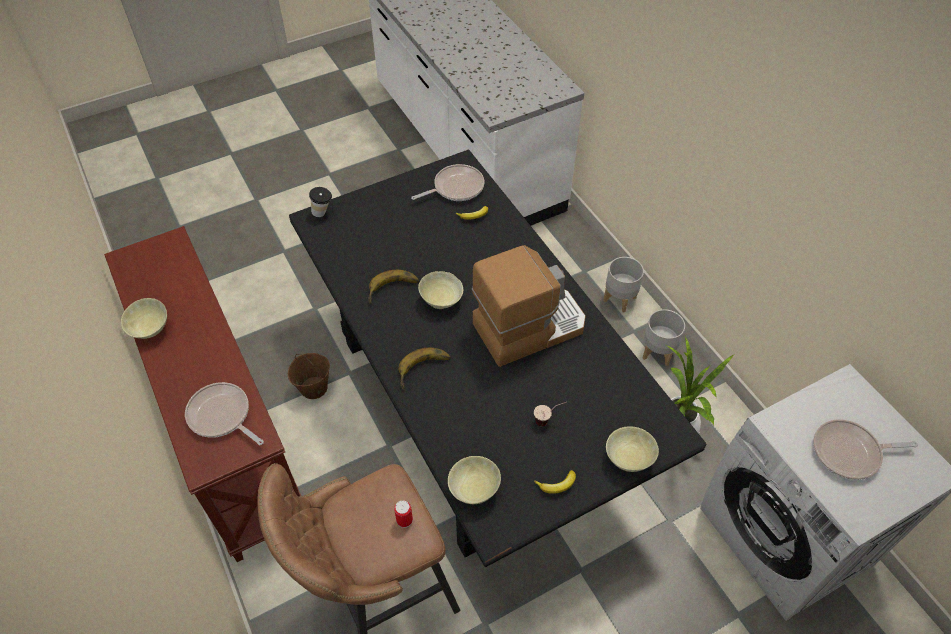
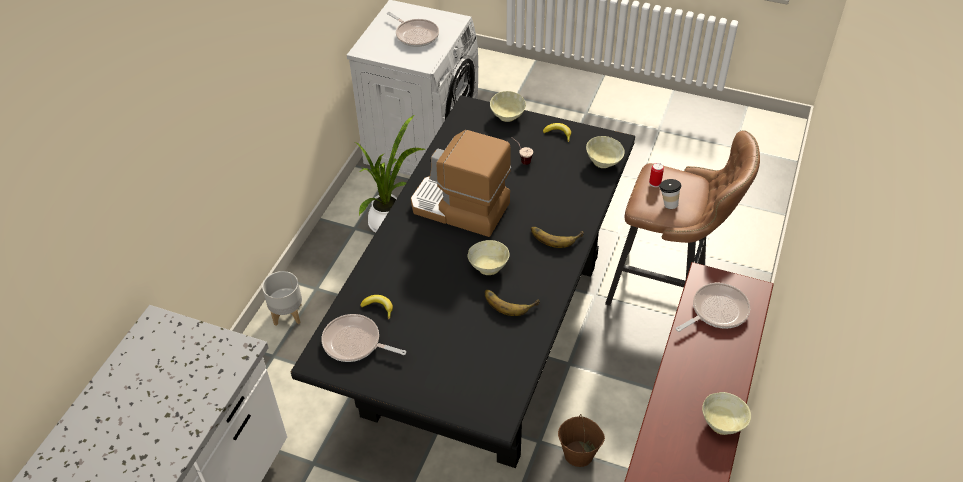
camera: 130 degrees left, 5 degrees down
(222, 416) = (716, 311): frying pan -> frying pan turned 120 degrees counterclockwise
(323, 213) = (482, 415): cup -> cup (667, 203)
(657, 353) = (326, 264): grey planter -> none

